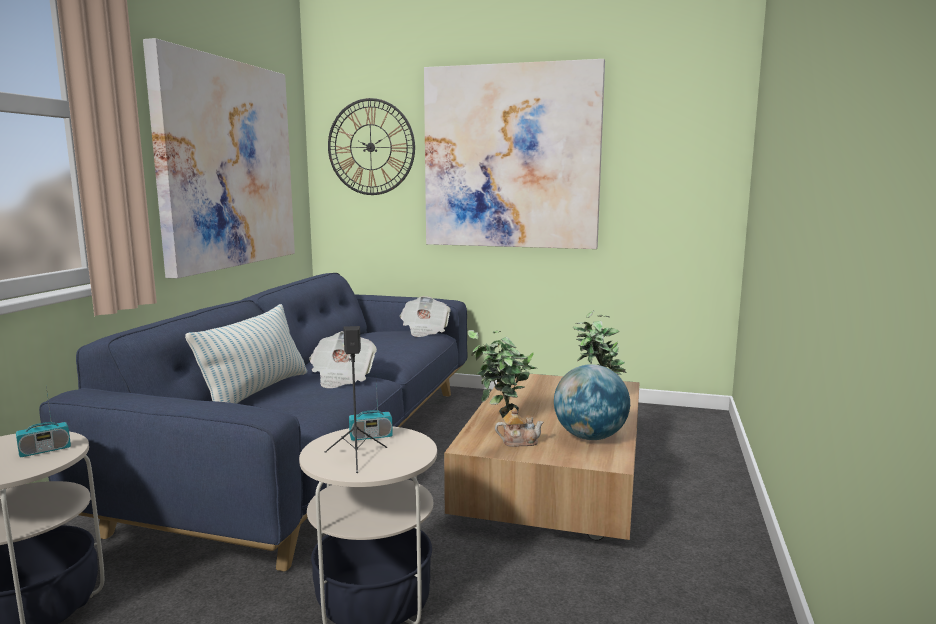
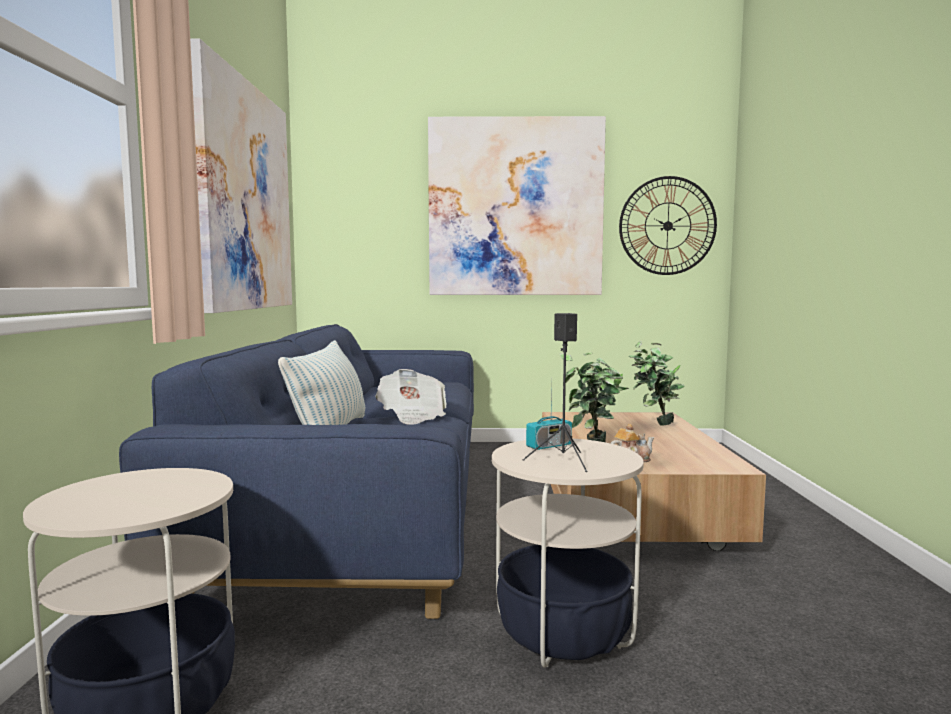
camera: 15 degrees left, 5 degrees down
(45, 450) = (179, 485): radio -> none
(370, 147) = (366, 196): wall clock -> wall clock (667, 226)
(425, 330) = (440, 380): newspaper -> none
(590, 437) = (689, 451): globe -> none

